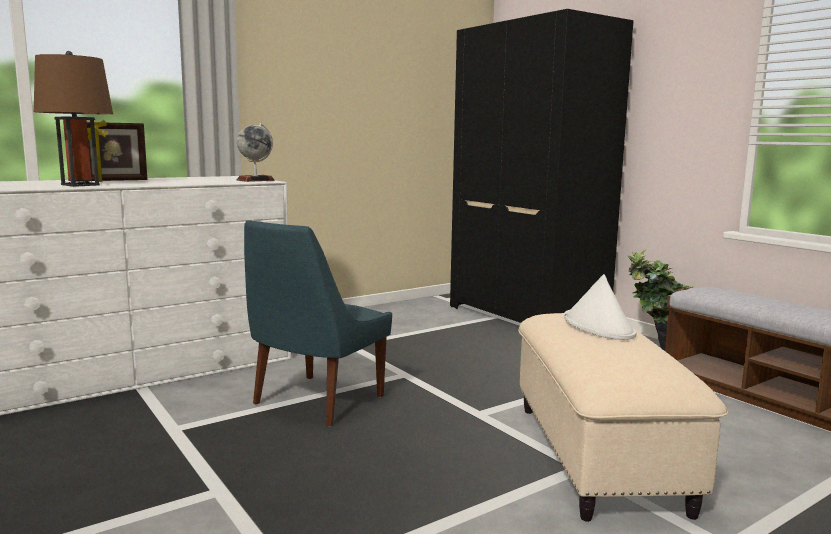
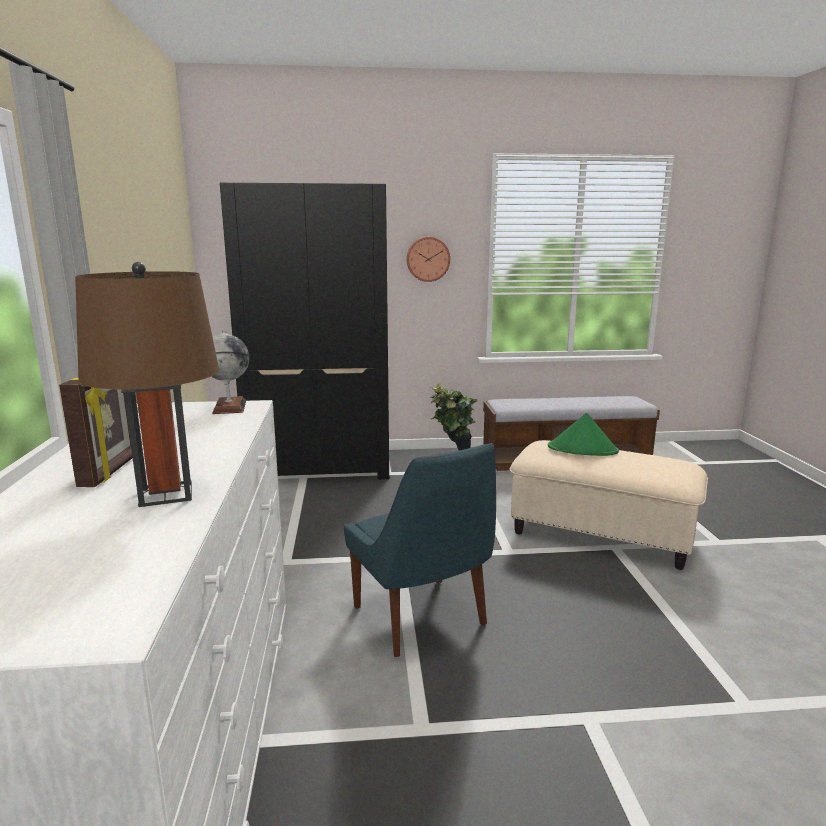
camera: 60 degrees left, 5 degrees up
(598, 326) = (582, 449): white hat -> green hat
(678, 98) = (428, 259): none -> wall clock

